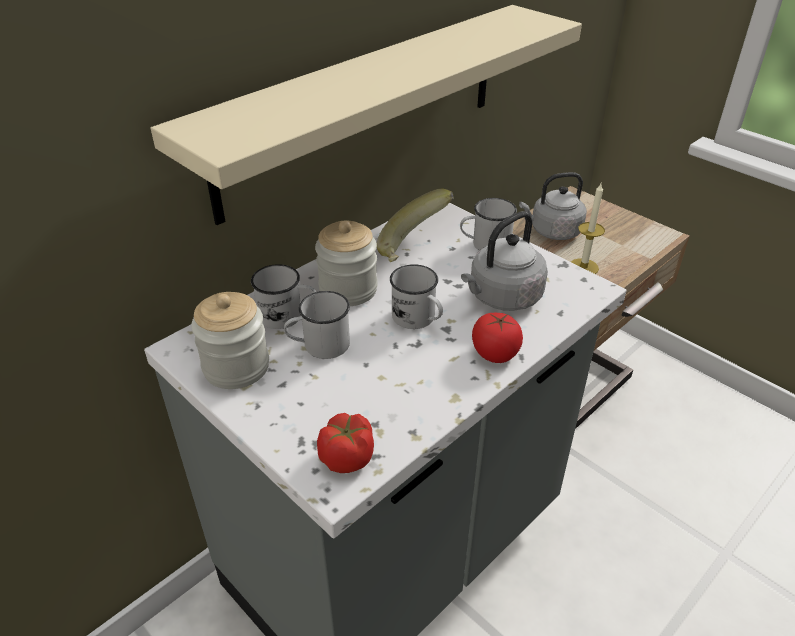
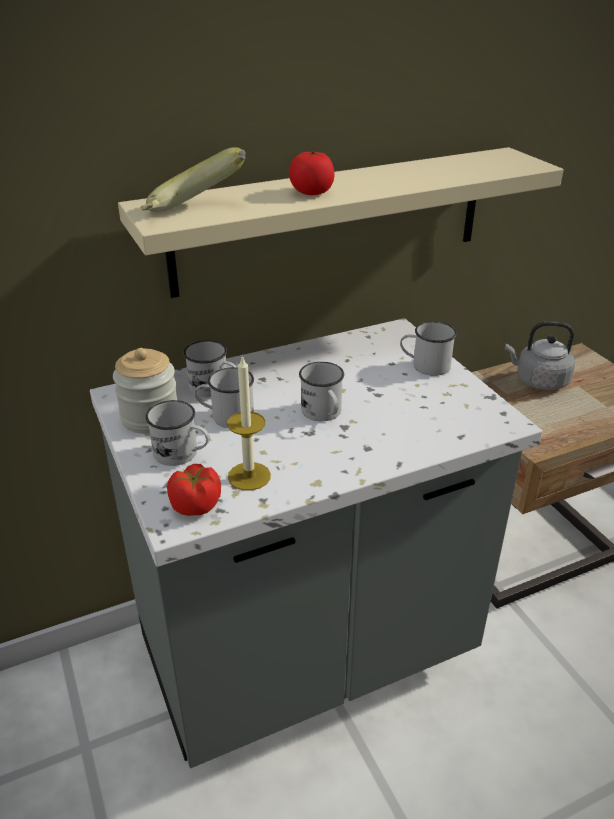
camera: 20 degrees right, 5 degrees down
(297, 402) = (182, 454): none -> white mug
(348, 289) = (277, 378): jar -> none
(415, 248) = (357, 357): banana -> banana (194, 212)
(495, 353) = (376, 456): tomato -> tomato (311, 192)
(502, 298) = (412, 412): grey kettle -> none
(583, 267) = (553, 419): candle -> candle (249, 476)

